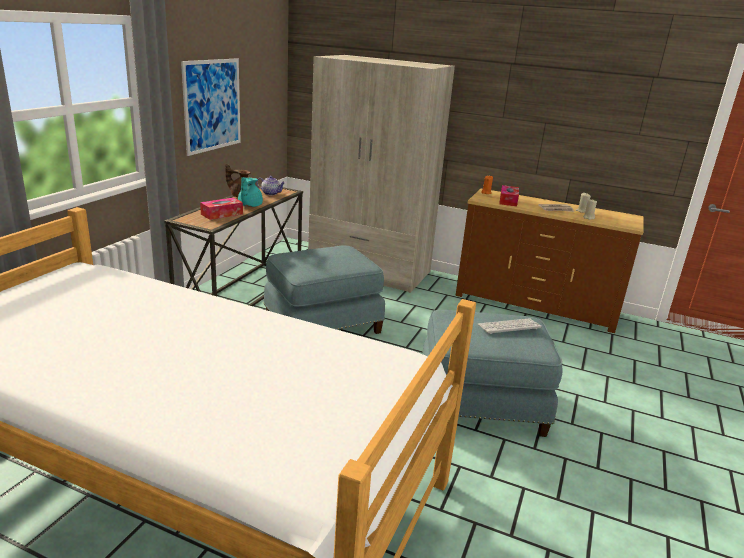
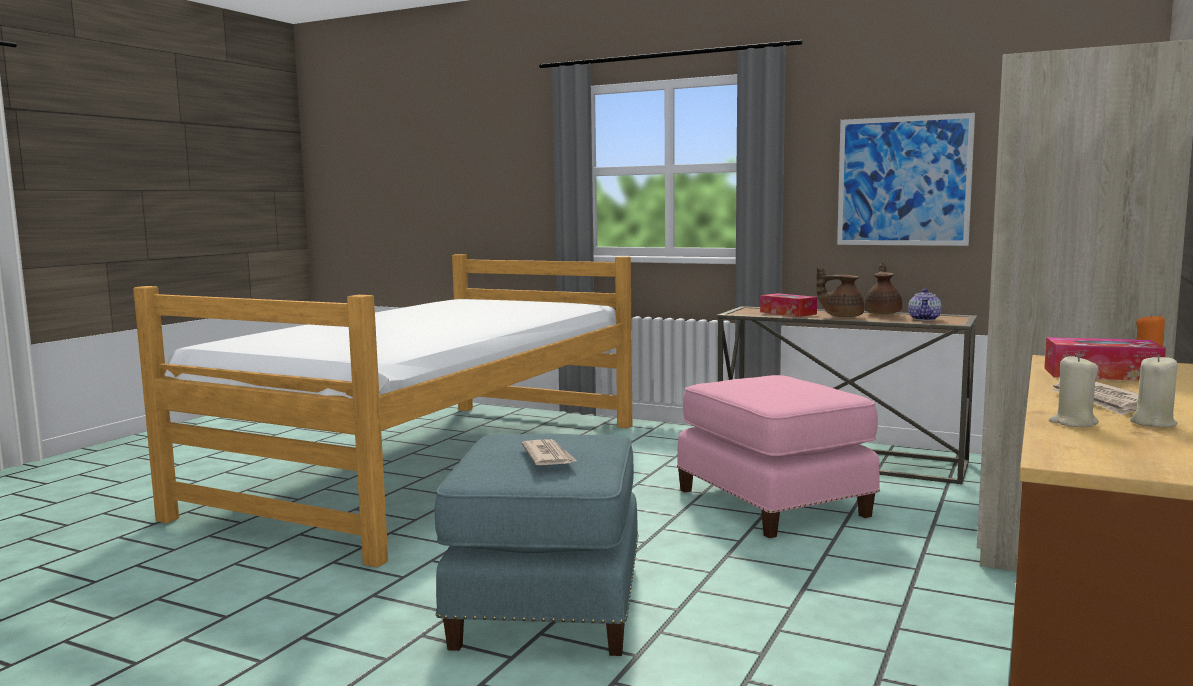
camera: 95 degrees right, 15 degrees down
(249, 205) = (842, 316): turquoise teapot -> brown teapot
(322, 324) = (774, 502): blue ottoman -> pink ottoman
(509, 326) = (548, 456): keyboard -> newspaper

